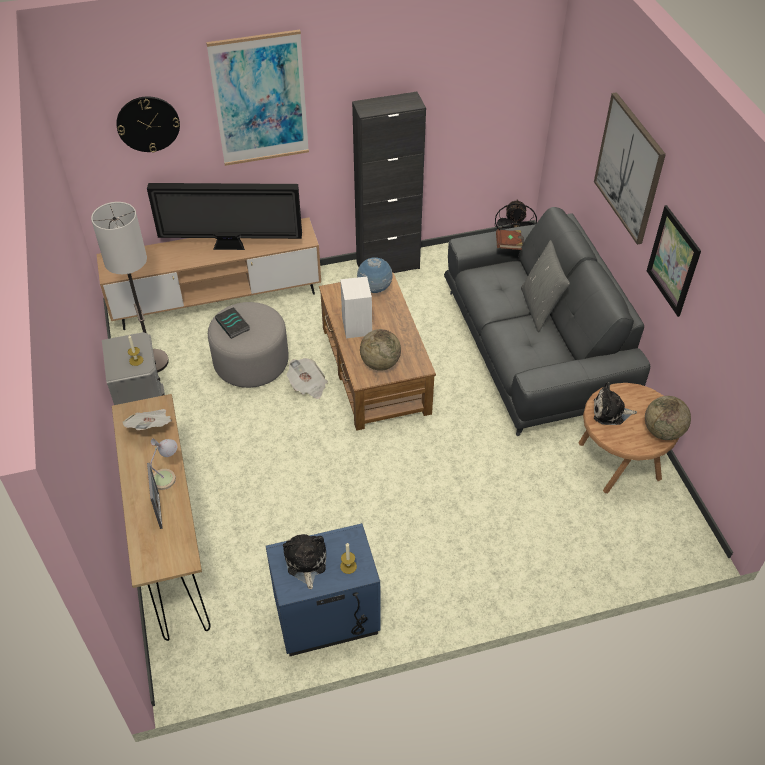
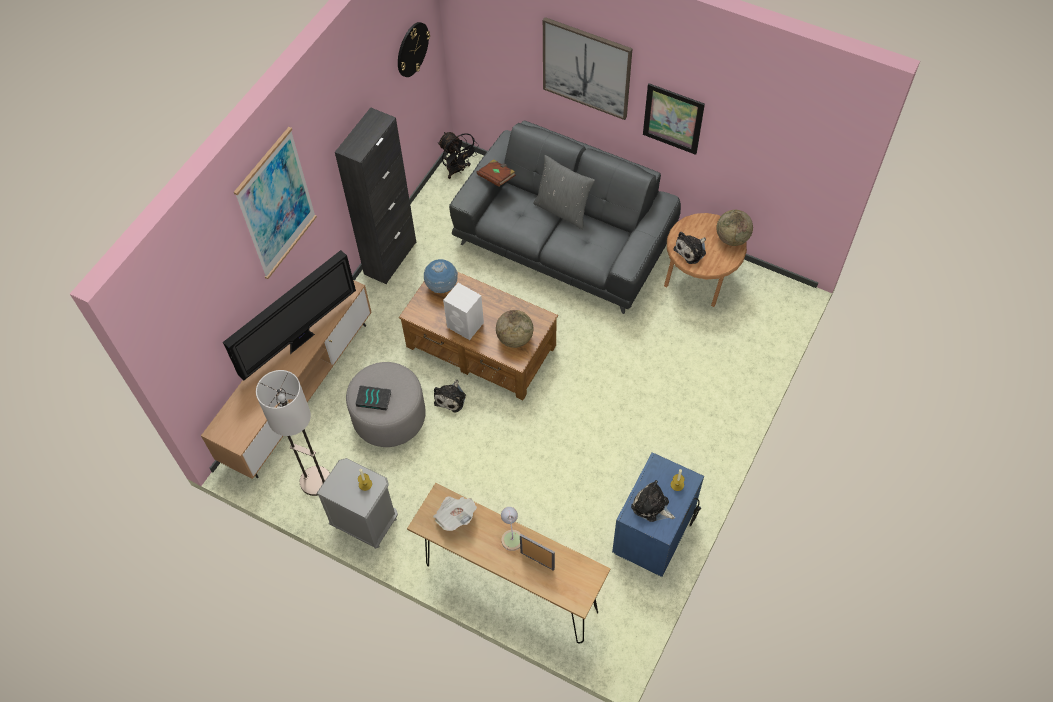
camera: 45 degrees left, 10 degrees up
(148, 124) = (210, 294): wall clock -> wall clock (412, 49)
(308, 385) = (451, 398): newspaper -> plush toy

